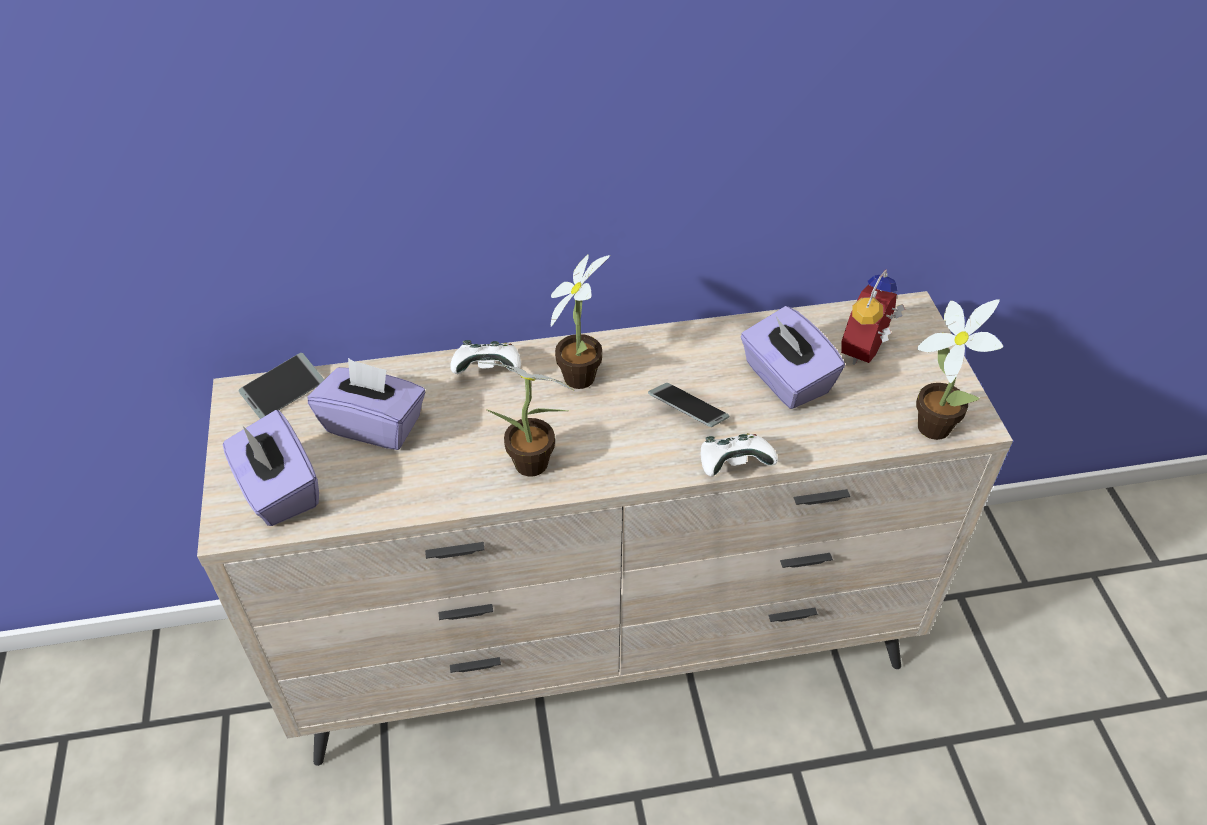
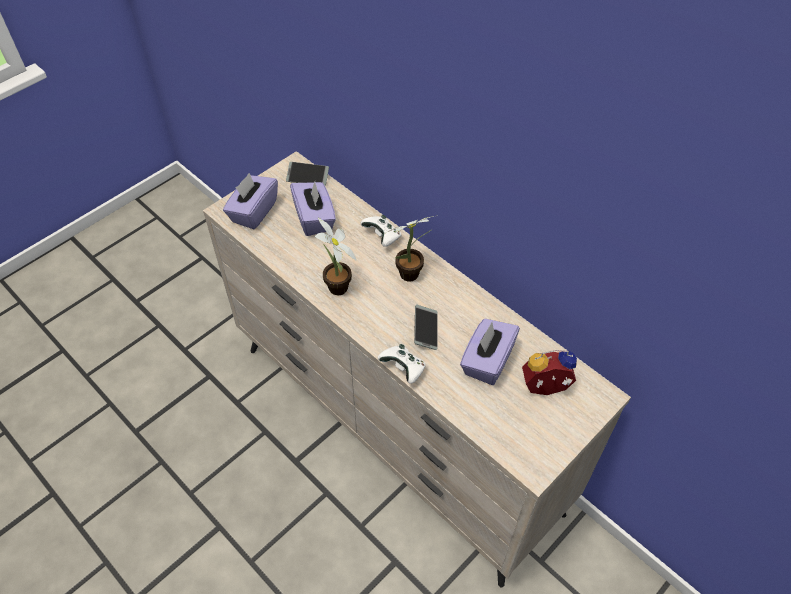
camera: 55 degrees right, 5 degrees up
(933, 423) = (516, 448): potted plant -> none

